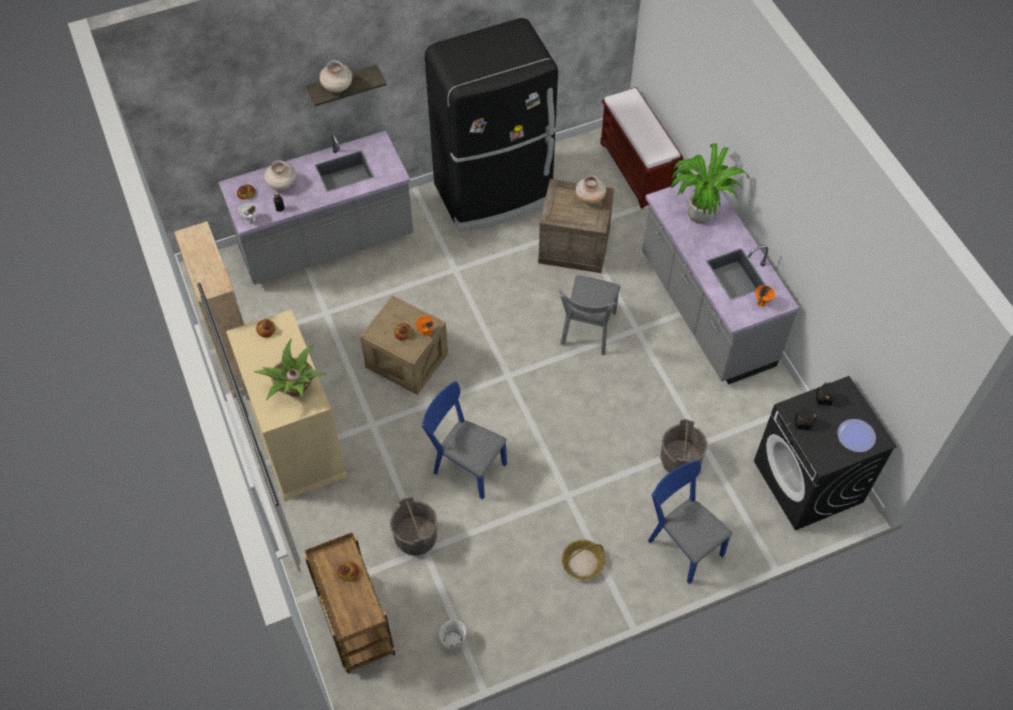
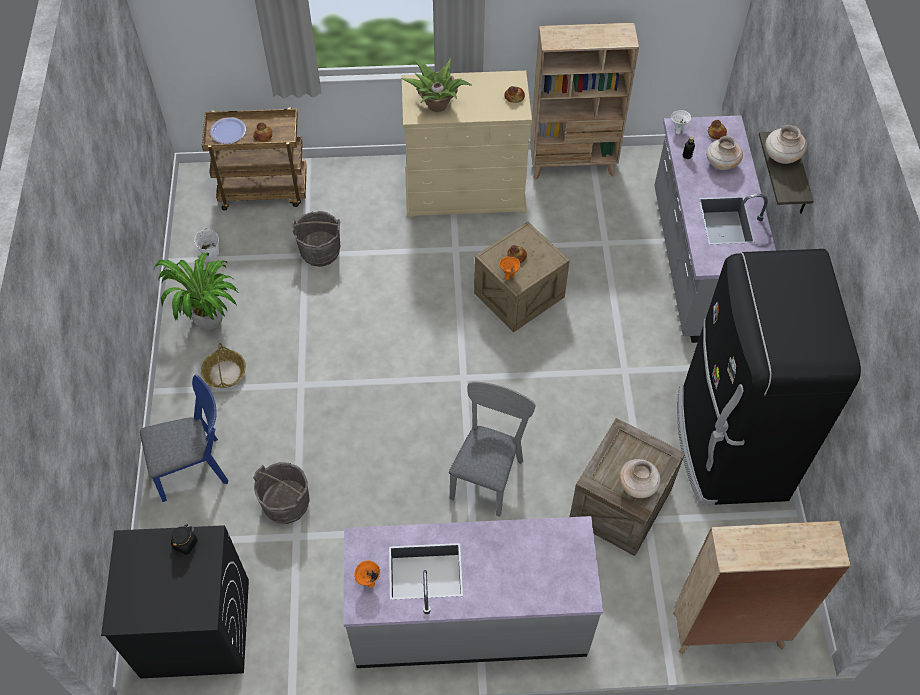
camera: 110 degrees right, 0 degrees up
(465, 465) = (376, 310): blue chair -> none
(587, 332) = (488, 474): grey chair -> grey chair turned 75 degrees clockwise
(636, 170) = (727, 629): brown bench -> beige bookcase
(700, 214) = (536, 568): potted plant -> potted plant (209, 319)
(823, 398) = (202, 583): black jar -> none
(856, 436) = (138, 595): plate -> plate (228, 131)

